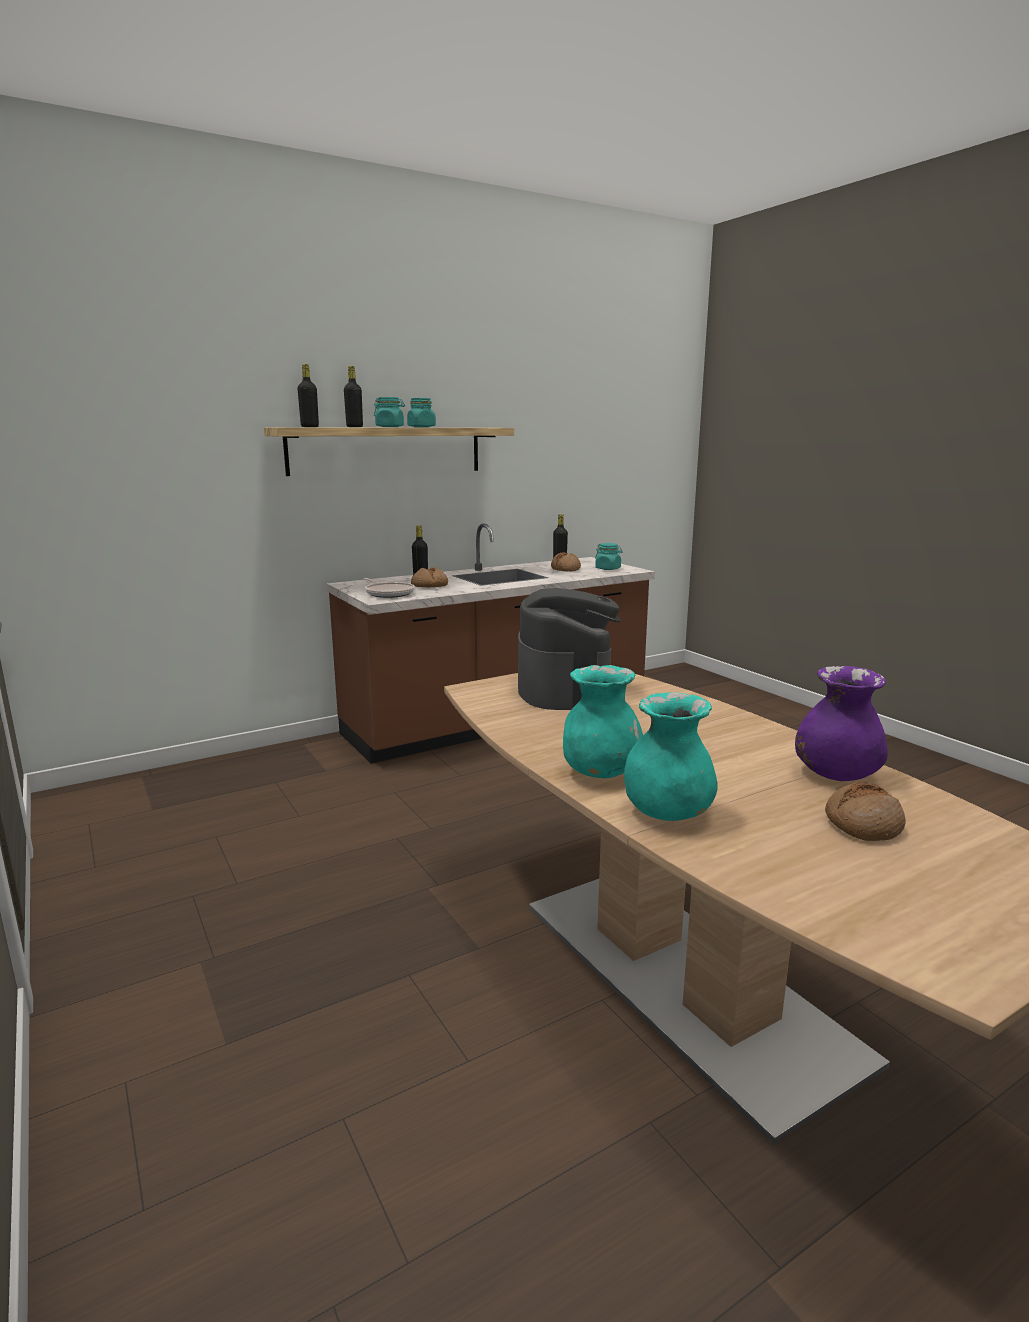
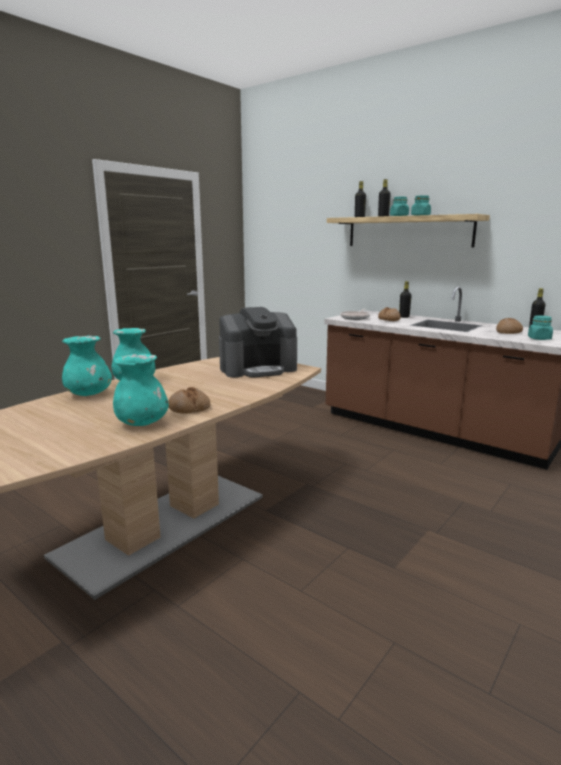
camera: 70 degrees right, 0 degrees up
(836, 775) = (142, 423): purple vase -> turquoise vase
(862, 824) = (74, 428): bread -> bread (189, 408)

